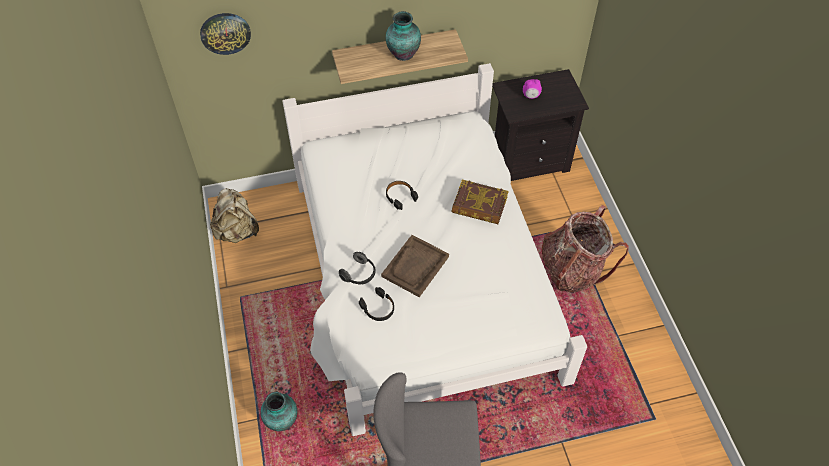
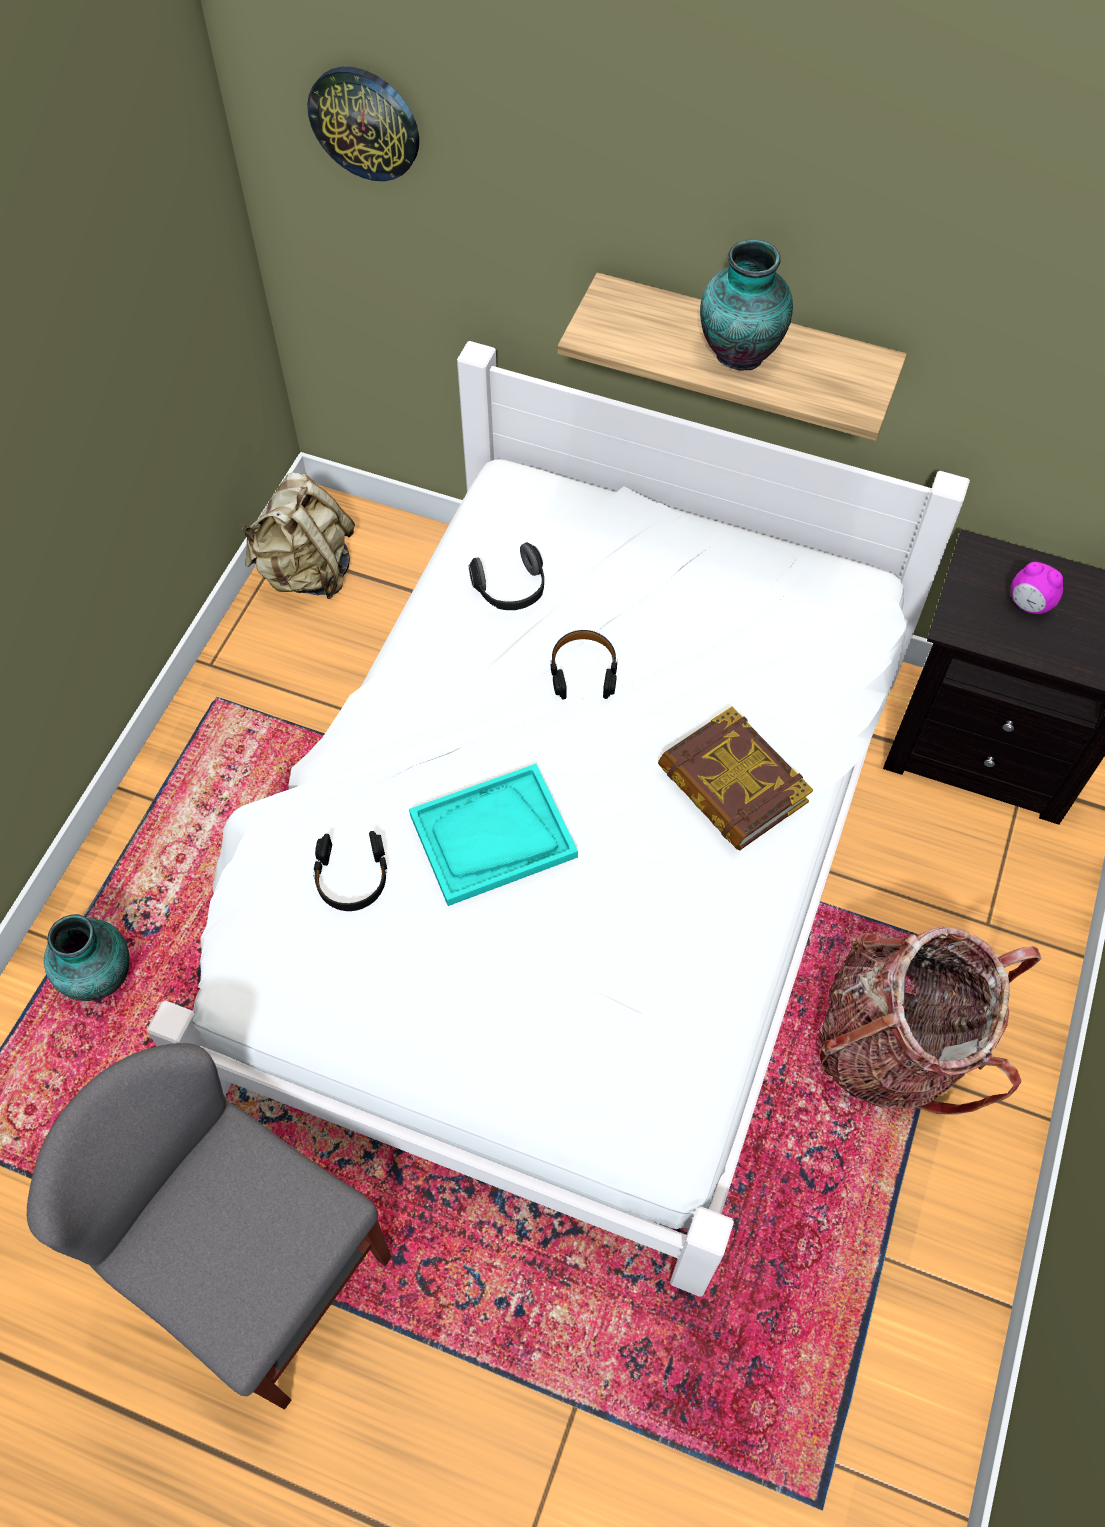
camera: 35 degrees right, 5 degrees up
(359, 274) = (373, 784): headphones -> headphones (511, 590)
(415, 267) = (493, 836): brown tray -> turquoise tray

